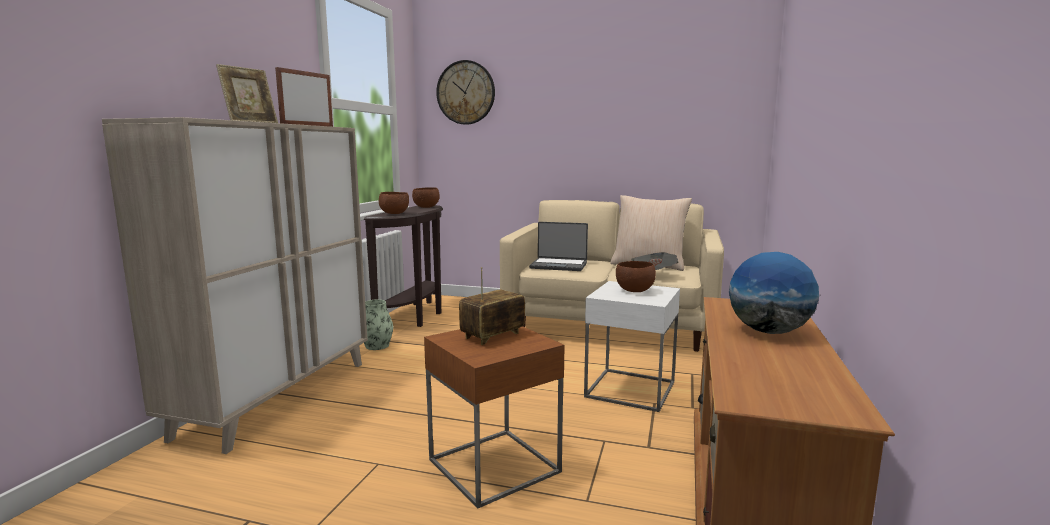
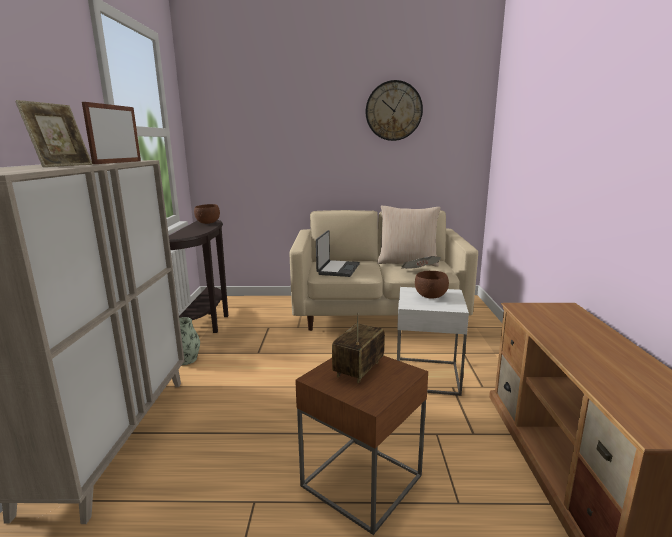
camera: 15 degrees left, 5 degrees up
(395, 214) = (187, 234): brown bowl -> none
(466, 92) = (231, 114): wall clock -> wall clock (393, 111)
(559, 265) = (337, 269): laptop -> laptop turned 75 degrees counterclockwise
(769, 331) = (586, 339): globe -> none

